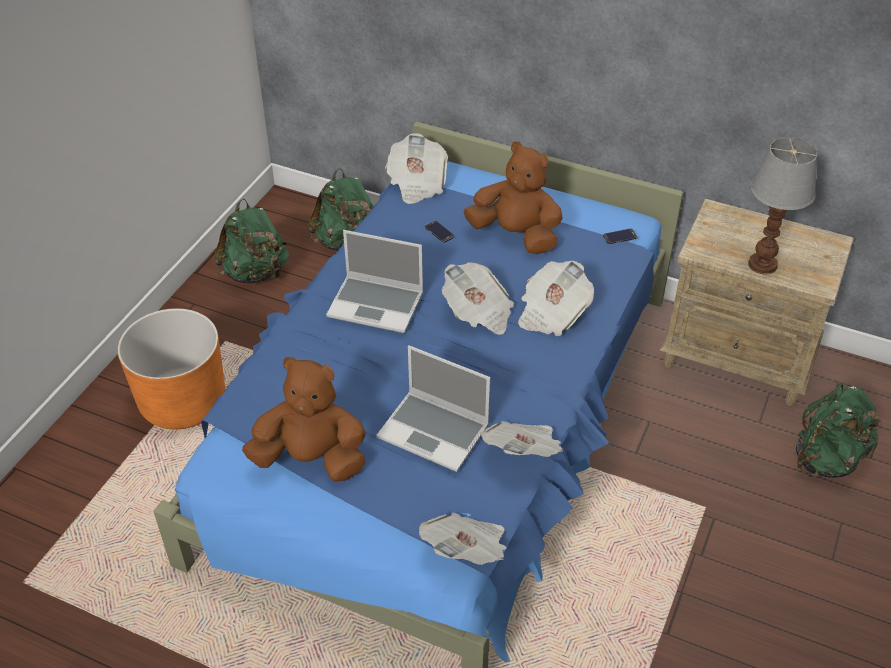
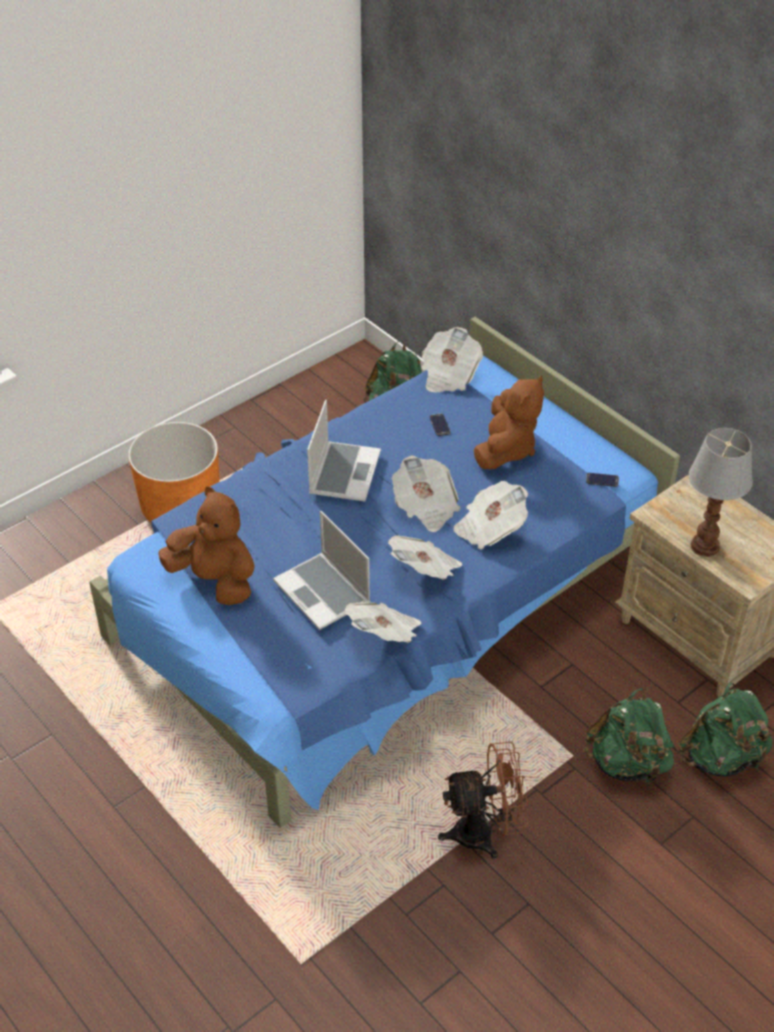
camera: 25 degrees right, 0 degrees up
(255, 273) = (302, 416): green backpack -> green backpack (627, 764)
(377, 305) = (344, 472): laptop -> laptop turned 120 degrees counterclockwise
(466, 551) = (289, 693): newspaper -> newspaper (425, 570)
(515, 235) = (506, 449): brown plush toy -> brown plush toy turned 60 degrees clockwise
(676, 616) = (484, 833): none -> brown fan

